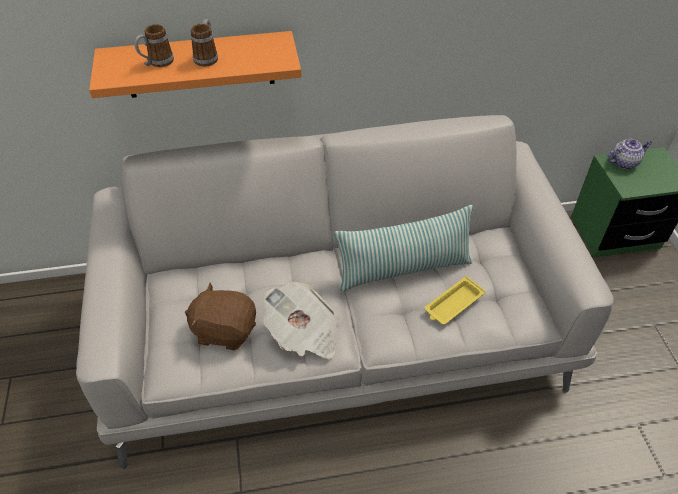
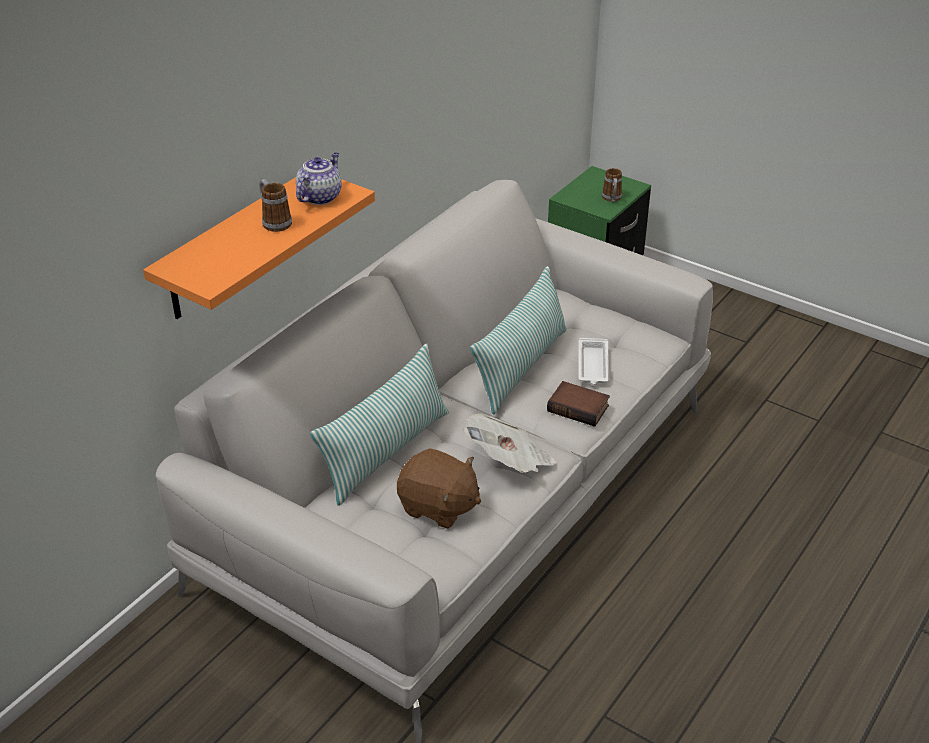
camera: 45 degrees left, 10 degrees down
(157, 63) = (234, 248): mug -> mug (612, 199)
(224, 330) = (438, 507): brown plush toy -> brown plush toy turned 120 degrees counterclockwise
(245, 268) = (386, 452): none -> pillow
(401, 329) = (579, 408): none -> book
(453, 304) = (593, 365): yellow tray -> white tray
(624, 162) = (578, 192): teapot -> teapot (320, 197)

